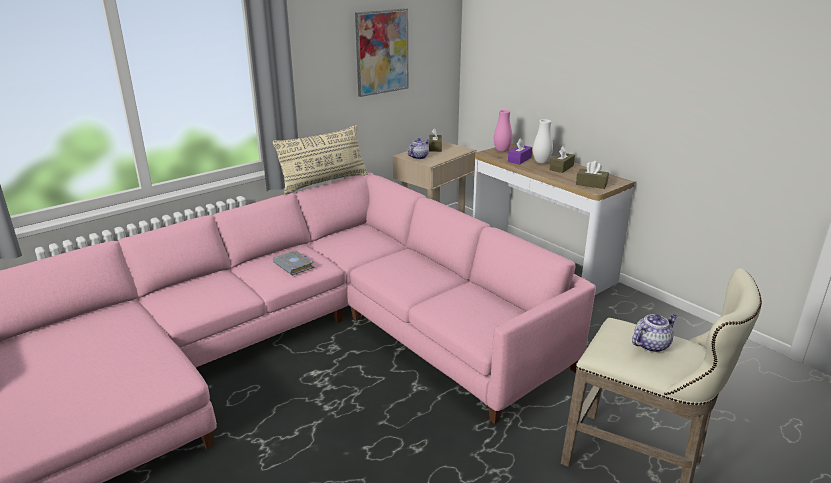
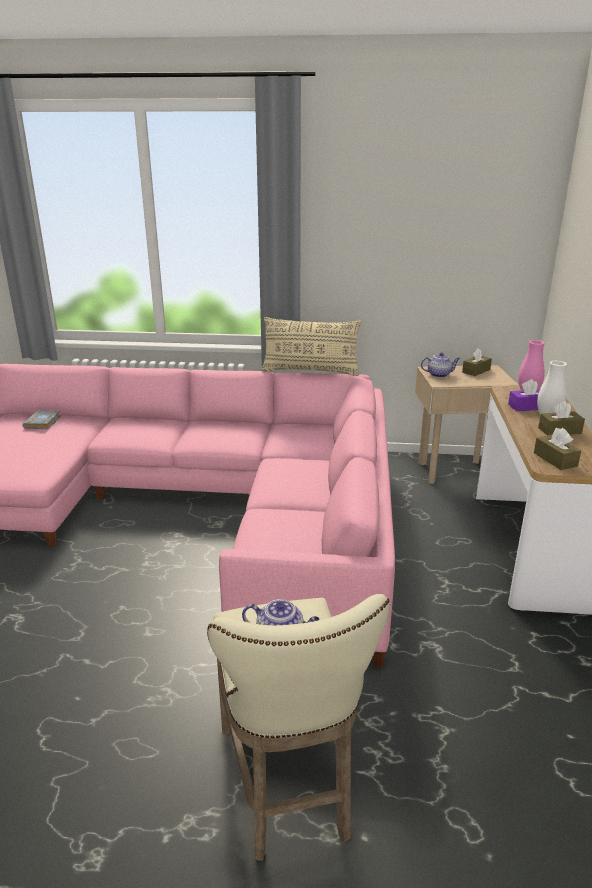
camera: 45 degrees right, 0 degrees up
(295, 265) = (223, 436): grey book -> grey book (43, 423)
(382, 52) = (427, 248): picture -> none

